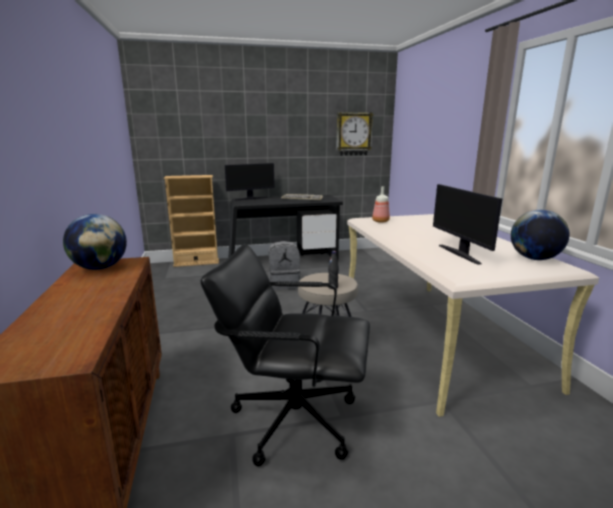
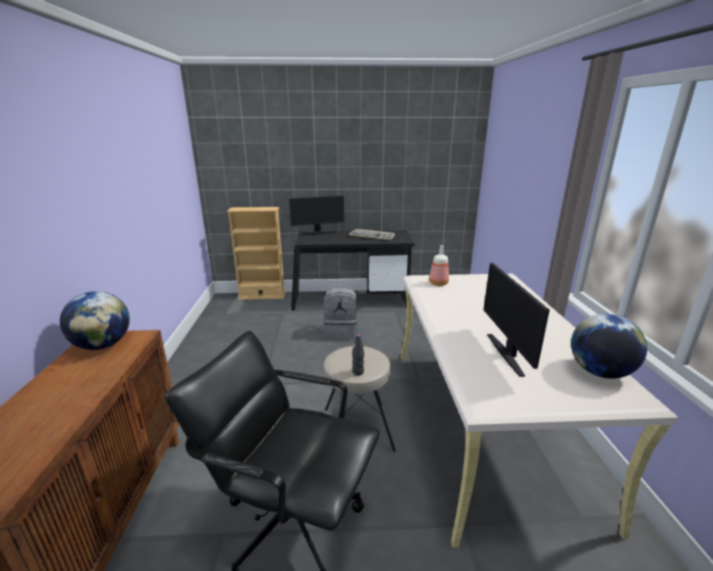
camera: 10 degrees right, 5 degrees up
(353, 134) = (436, 163): wall clock -> none

